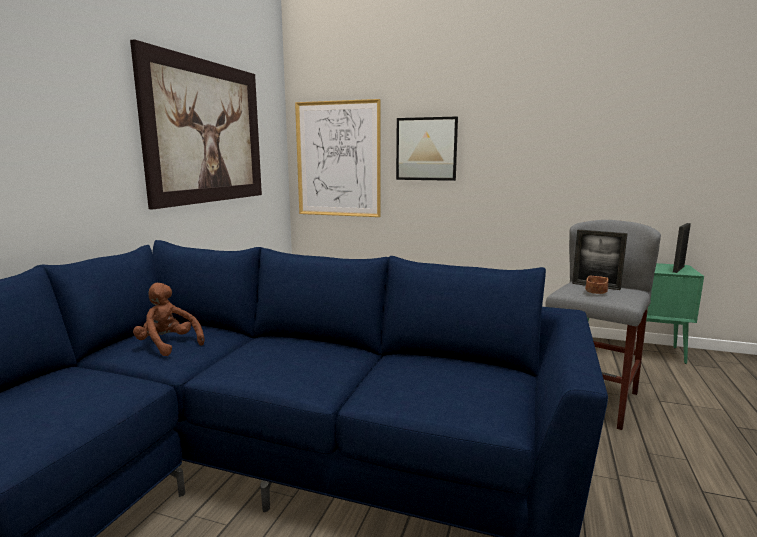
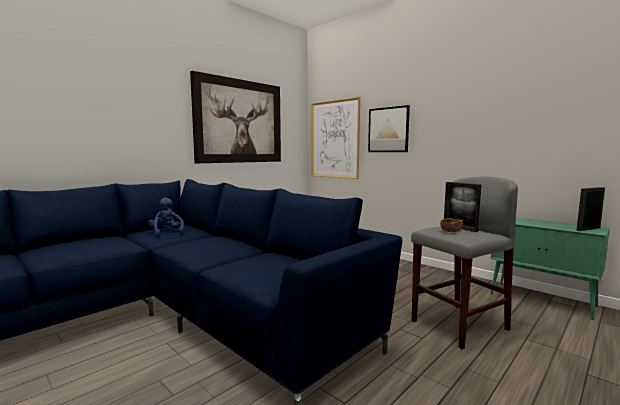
camera: 25 degrees right, 5 degrees down
(168, 345) = (166, 233): brown plush toy -> blue plush toy

